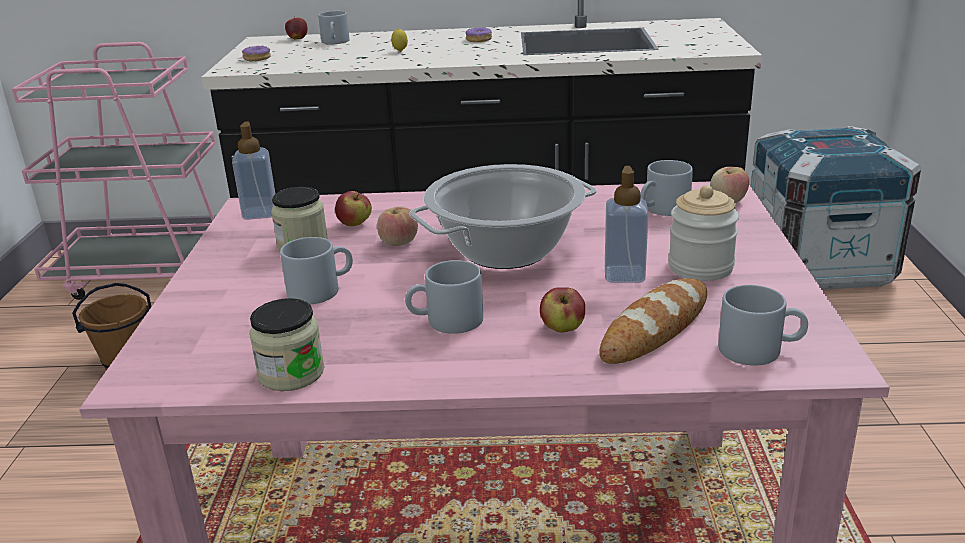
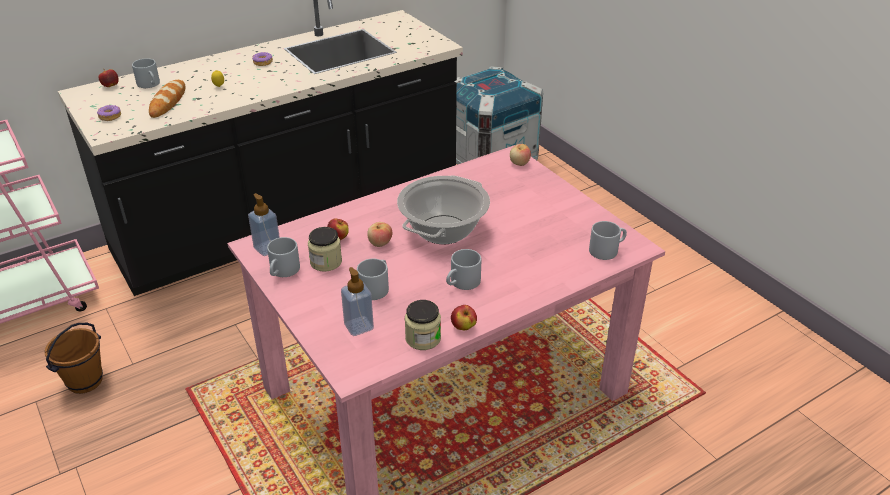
camera: 35 degrees left, 10 degrees up
(562, 329) = (519, 268): apple -> apple (463, 327)
(624, 275) = (515, 227): soap dispenser -> soap dispenser (359, 326)
(655, 328) = (557, 253): bread -> bread (168, 102)
(662, 210) = (493, 178): grey mug -> grey mug (283, 271)
(700, 267) = (544, 211): jar -> none

